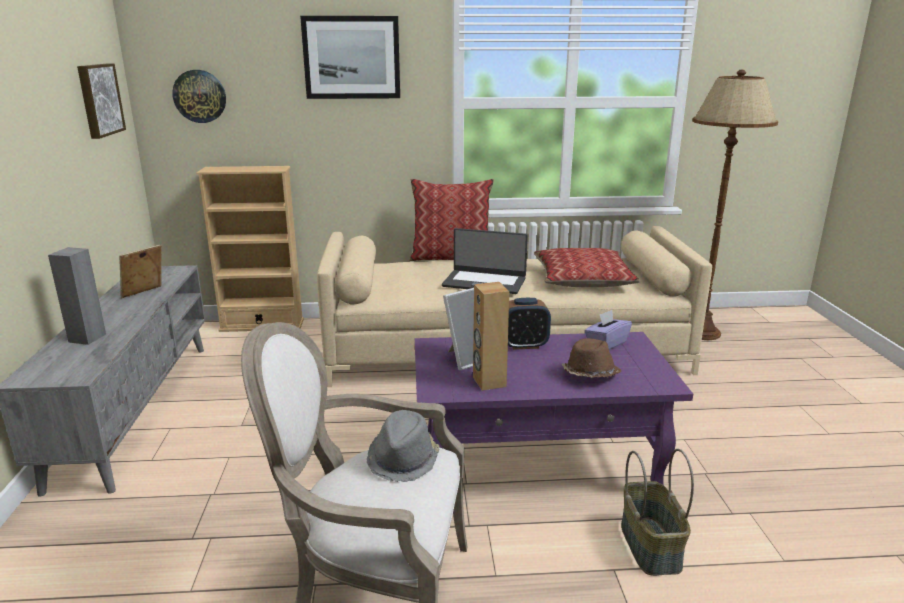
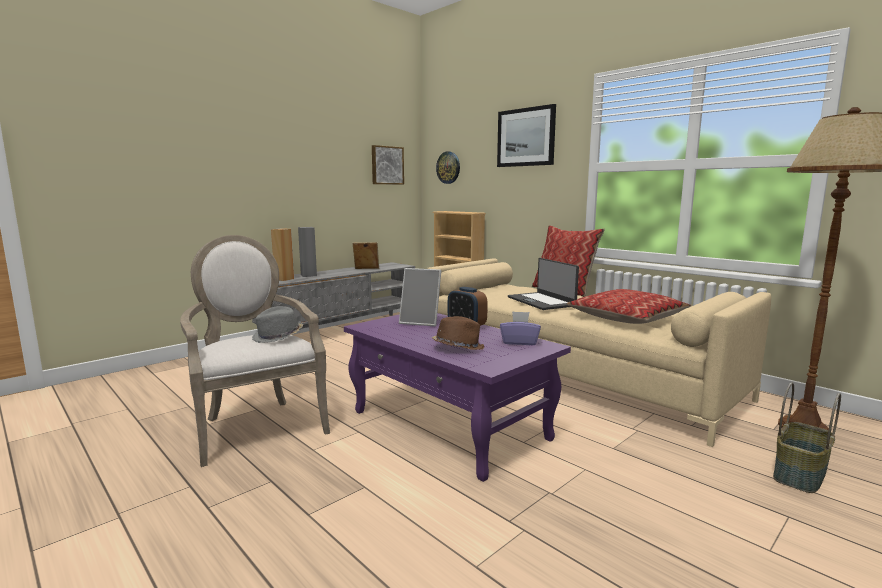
camera: 50 degrees right, 10 degrees down
(488, 382) = (396, 331): brown speaker -> brown speaker (284, 279)
(651, 546) = (410, 494): basket -> basket (800, 475)

